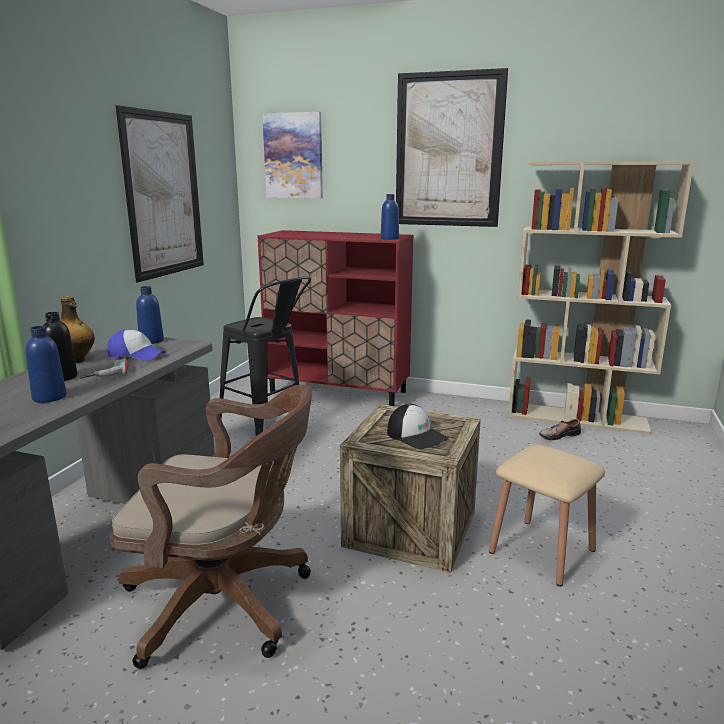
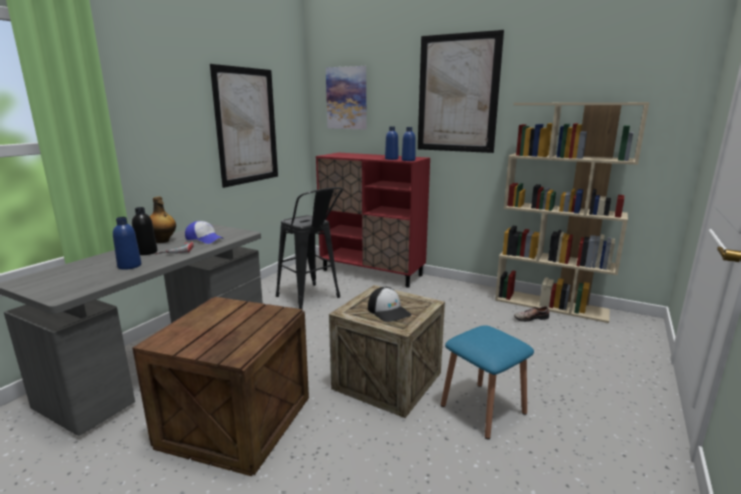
camera: 10 degrees right, 0 degrees up
(151, 341) = (221, 229): blue bottle -> blue bottle (391, 159)
(227, 603) = (236, 421): brown office chair -> crate
(542, 551) = (483, 409): beige stool -> blue stool

